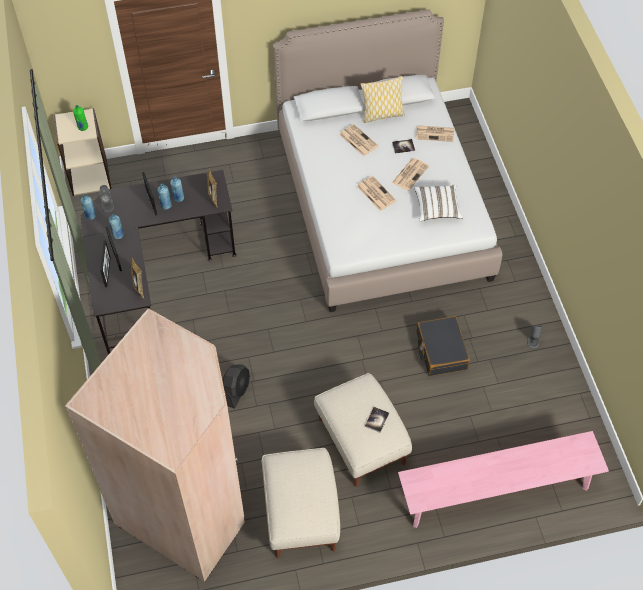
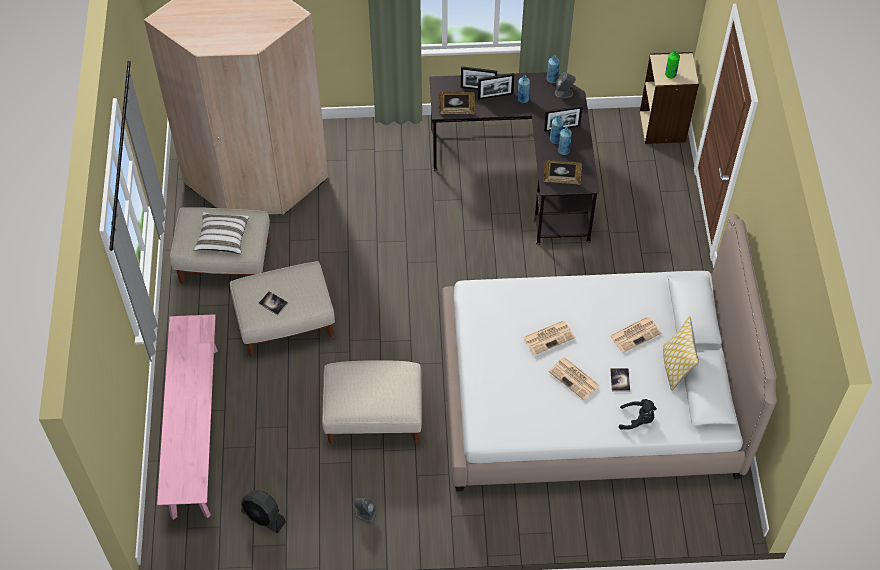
camera: 100 degrees right, 0 degrees up
(236, 391) = (369, 226): black fan -> black fan (263, 517)
(435, 133) = (637, 420): newspaper -> black plush toy
(437, 208) = (518, 397): white pillow -> white pillow (223, 238)
(441, 350) = (373, 416): black suitcase -> beige ottoman

